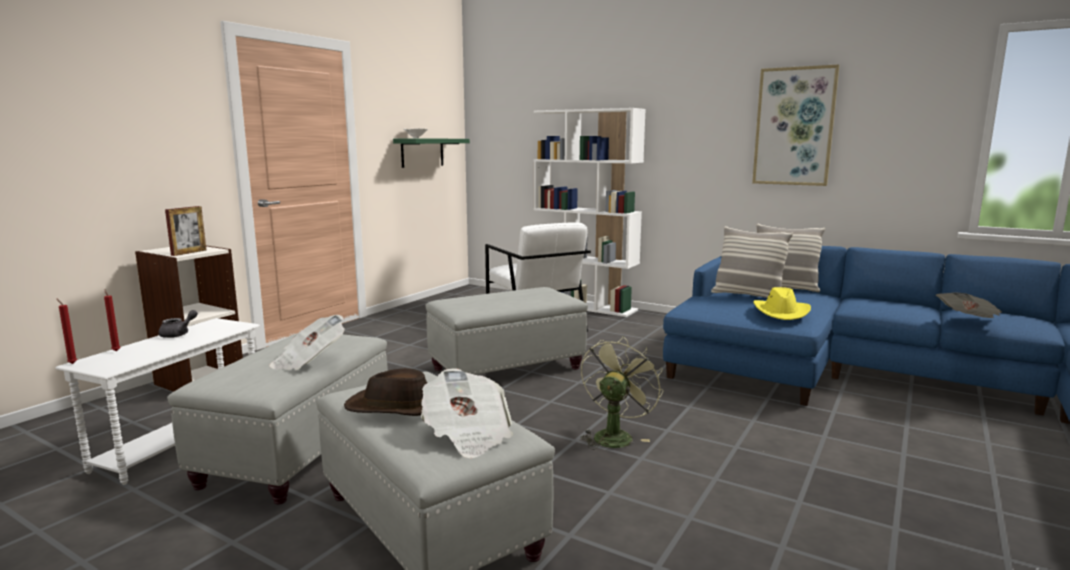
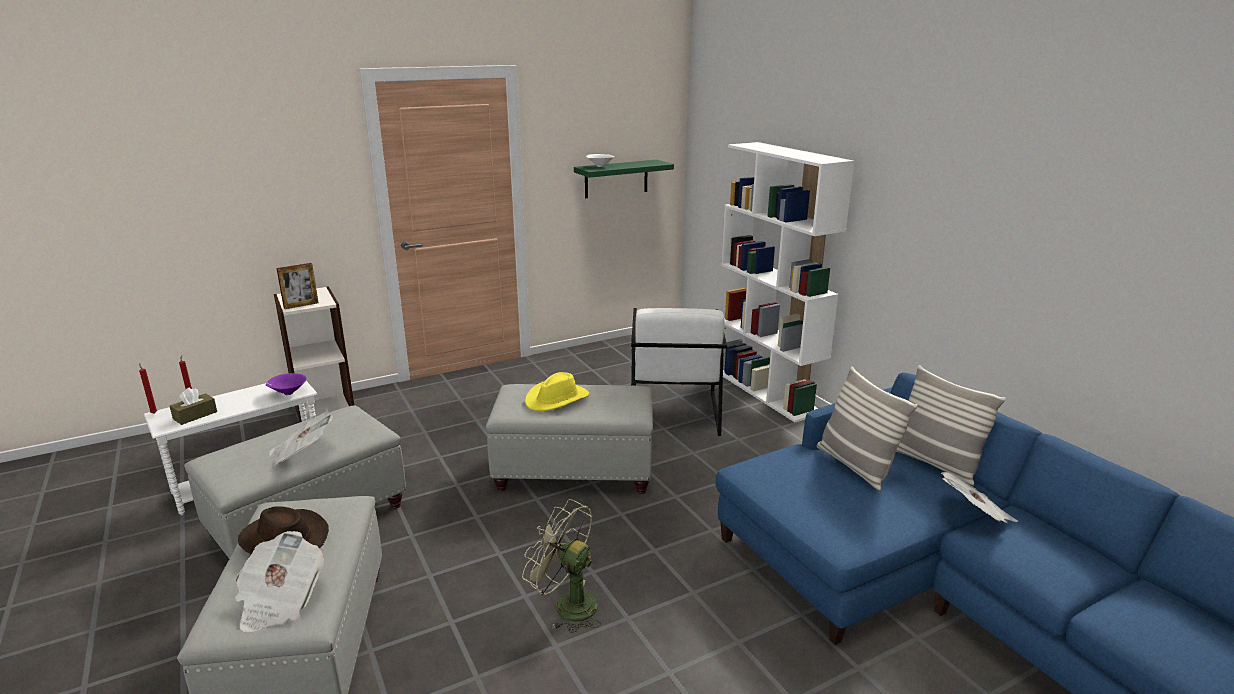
camera: 30 degrees right, 10 degrees up
(135, 356) = (195, 415): none -> brown tissue box
(179, 334) = (251, 392): grey teapot -> none
(226, 328) = (287, 393): none -> purple bowl
(615, 435) = (567, 604): green fan -> green fan turned 120 degrees counterclockwise
(781, 312) = (847, 514): yellow hat -> yellow hat (557, 399)
(794, 126) = (1032, 226): picture -> none
(967, 320) = (1113, 620): newspaper -> newspaper (975, 515)

